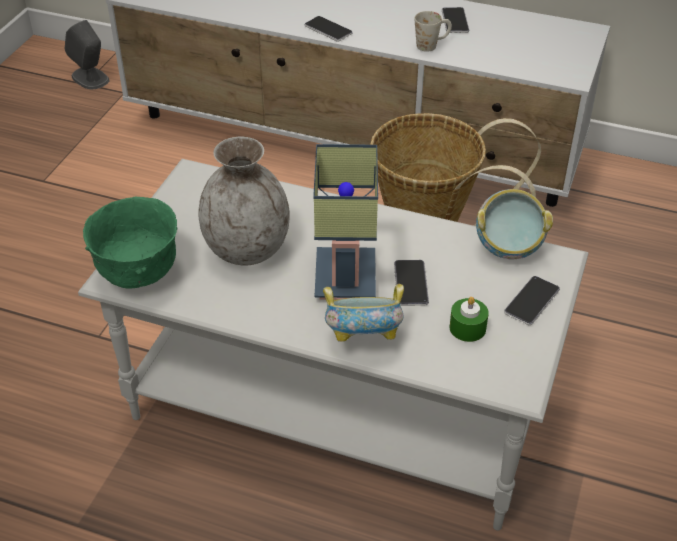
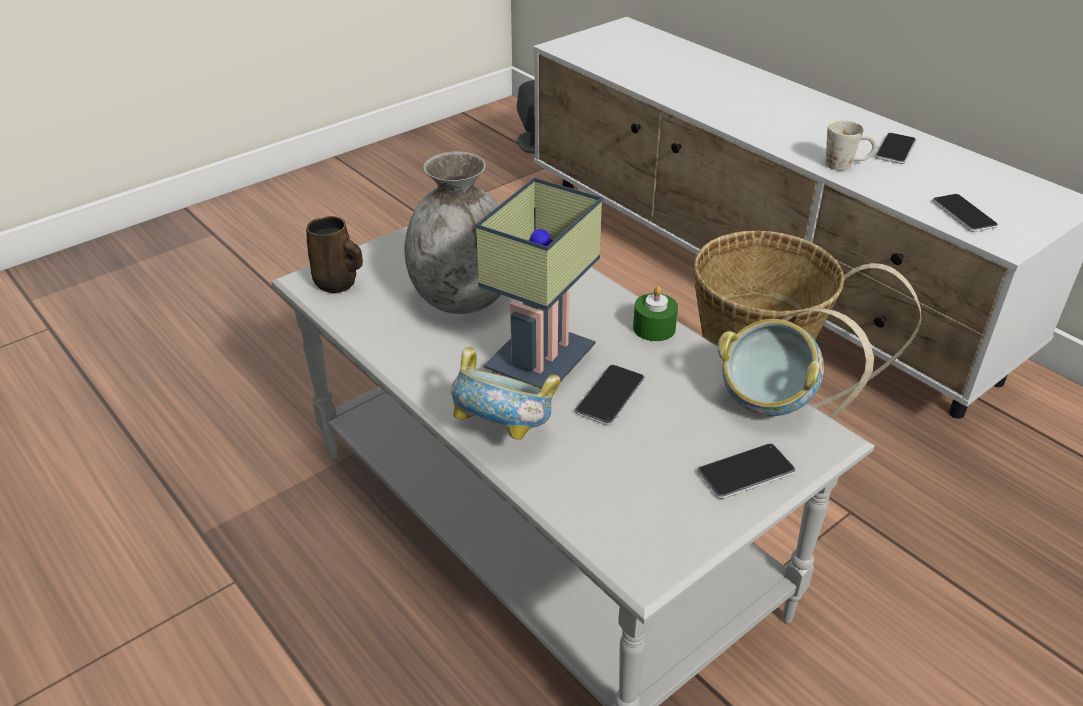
camera: 30 degrees right, 5 degrees down
(139, 274) = (338, 284): green bowl -> brown mug
(328, 30) = (736, 122): phone -> phone (963, 214)
(467, 328) = (636, 470): green candle -> green candle (654, 328)

